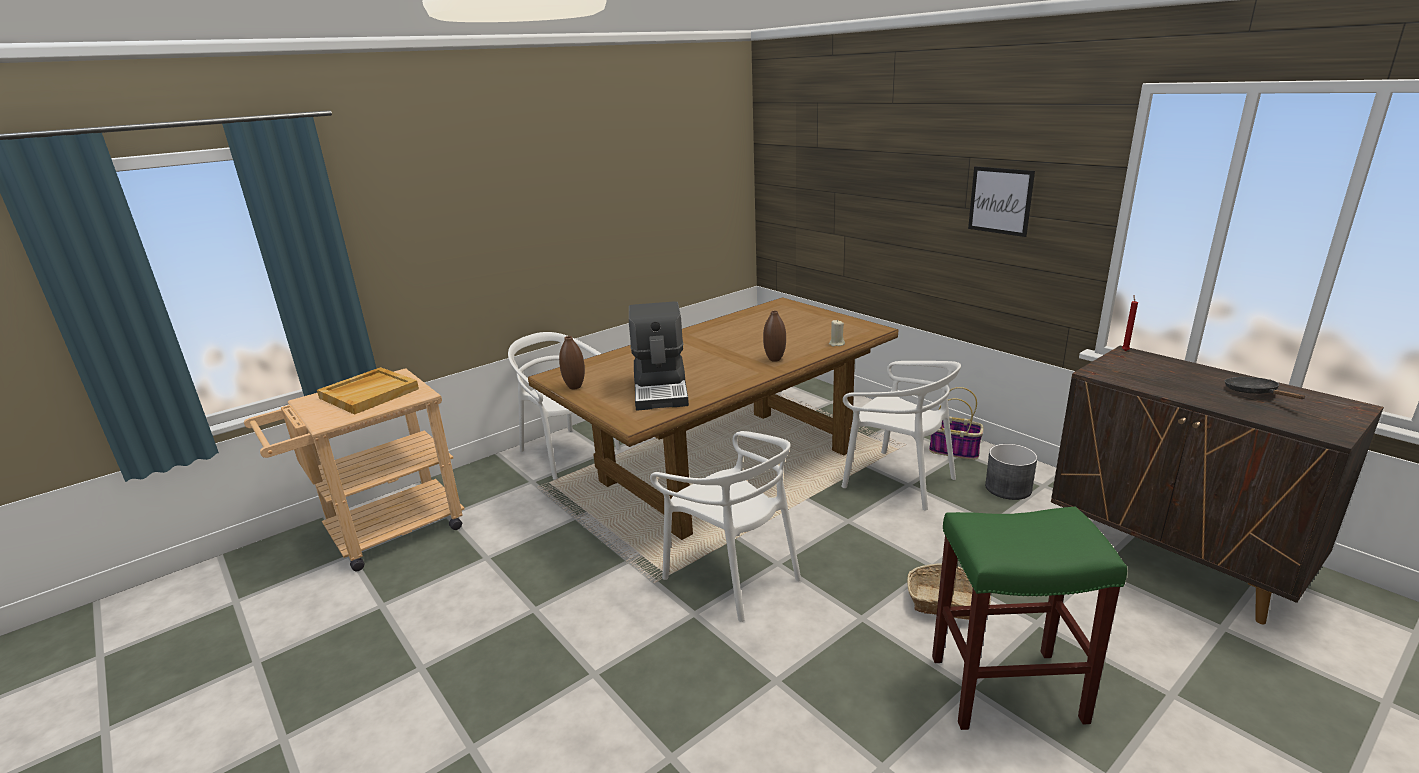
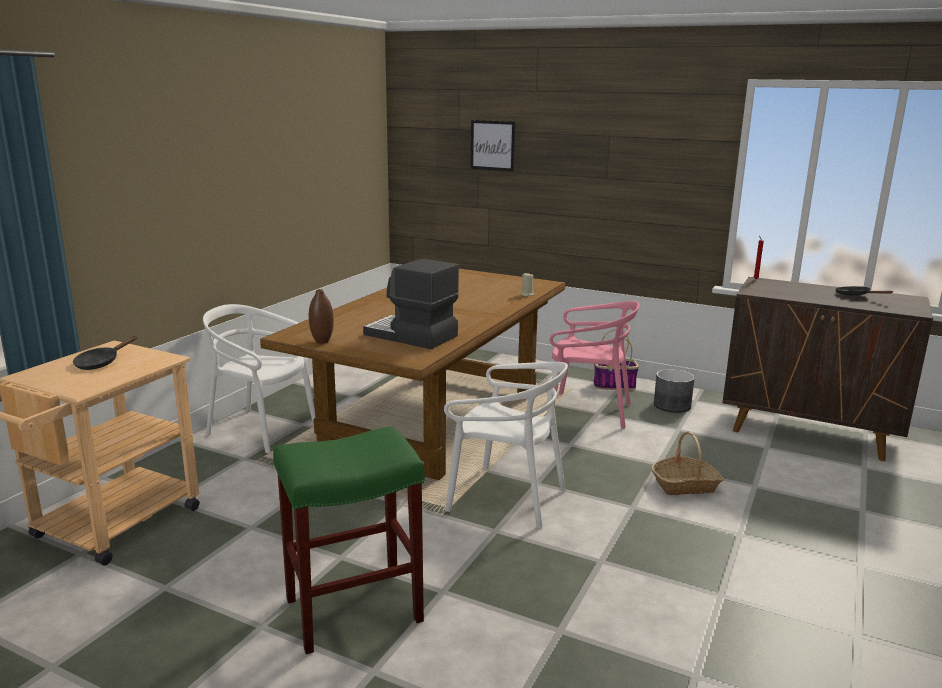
camera: 25 degrees left, 5 degrees down
(369, 393) = (100, 363): beige tray -> black frying pan
(661, 389) = (411, 336): coffee machine -> coffee machine turned 150 degrees clockwise
(774, 359) = (487, 308): brown vase -> none
(898, 481) = (588, 411): white chair -> pink chair
(1000, 201) = (638, 171): picture -> picture (492, 145)
(1005, 689) = (763, 530): green stool -> green stool (352, 611)

